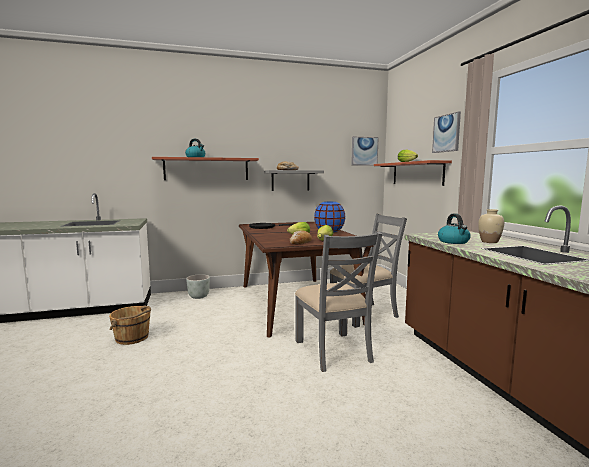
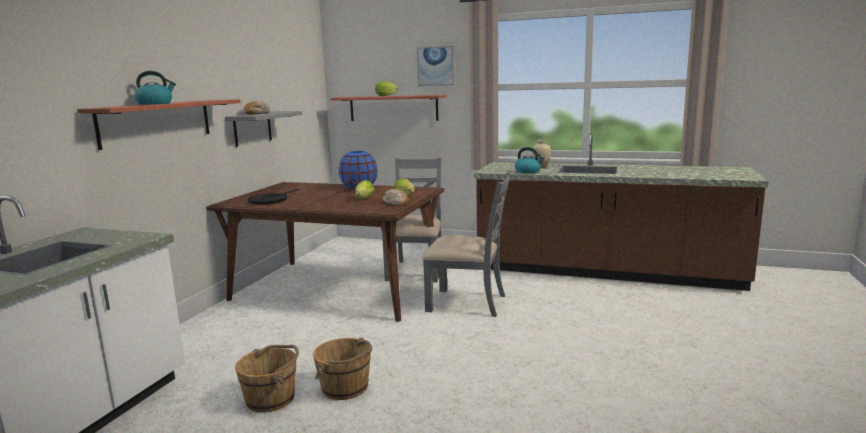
camera: 55 degrees left, 5 degrees up
(155, 353) = (345, 388): none -> brown bucket
(199, 297) = (203, 334): grey planter -> none
(364, 151) = (310, 81): picture -> none

